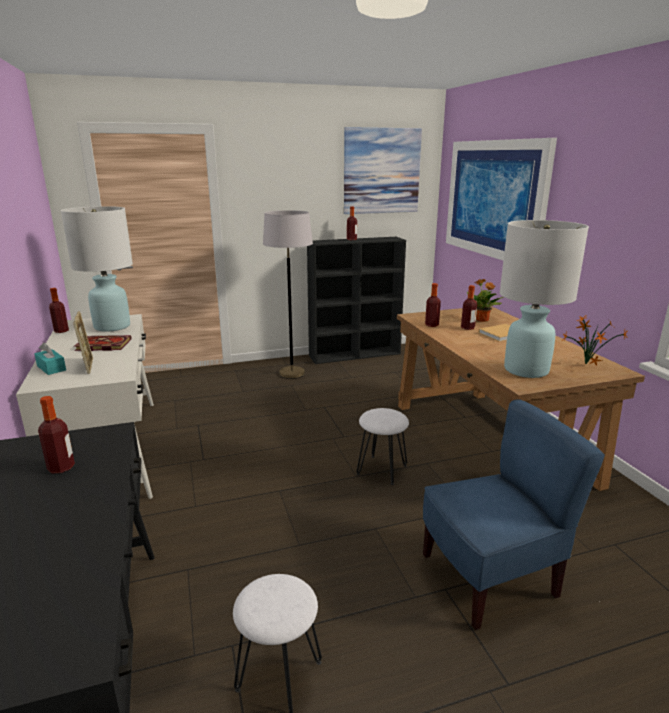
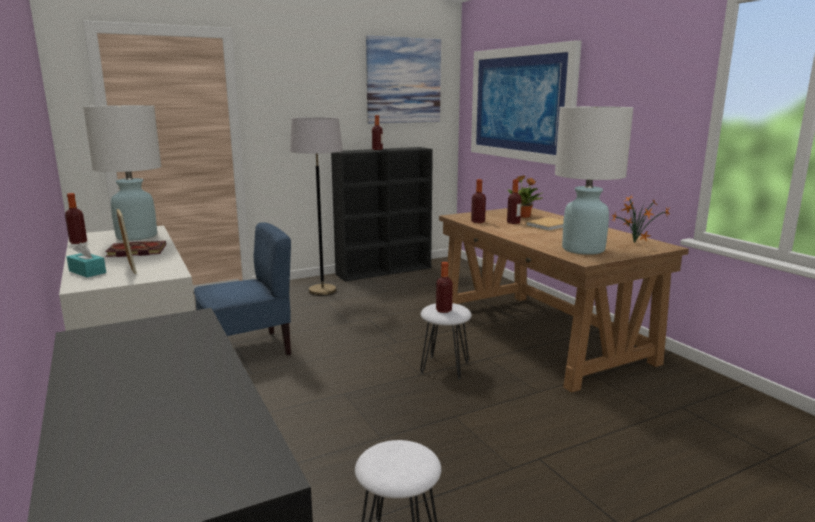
camera: 10 degrees left, 5 degrees down
(61, 467) = (153, 346): bottle -> bottle (443, 310)
(490, 578) = (578, 445): blue chair -> blue chair (247, 350)

